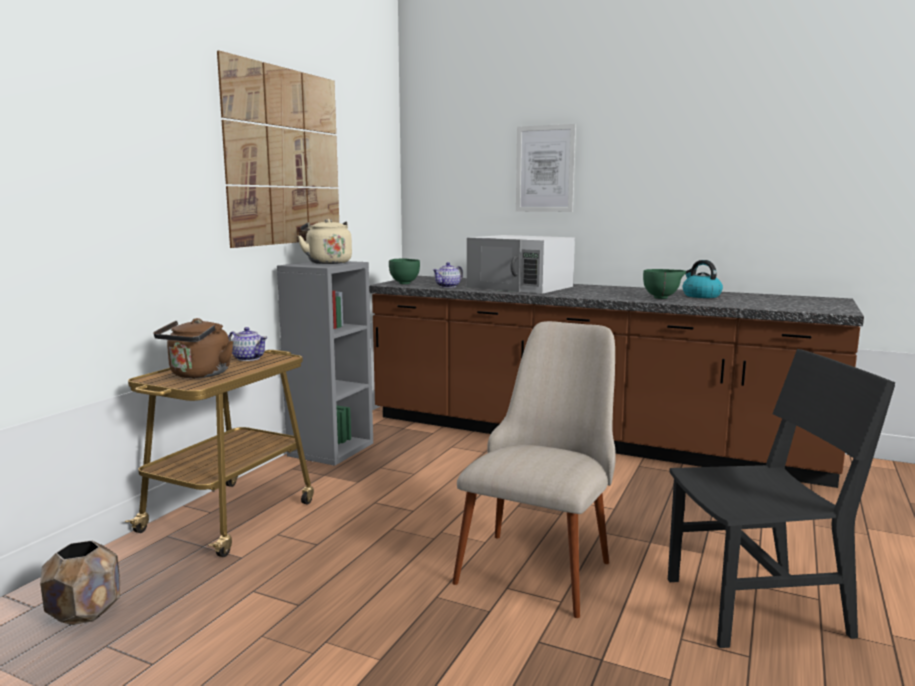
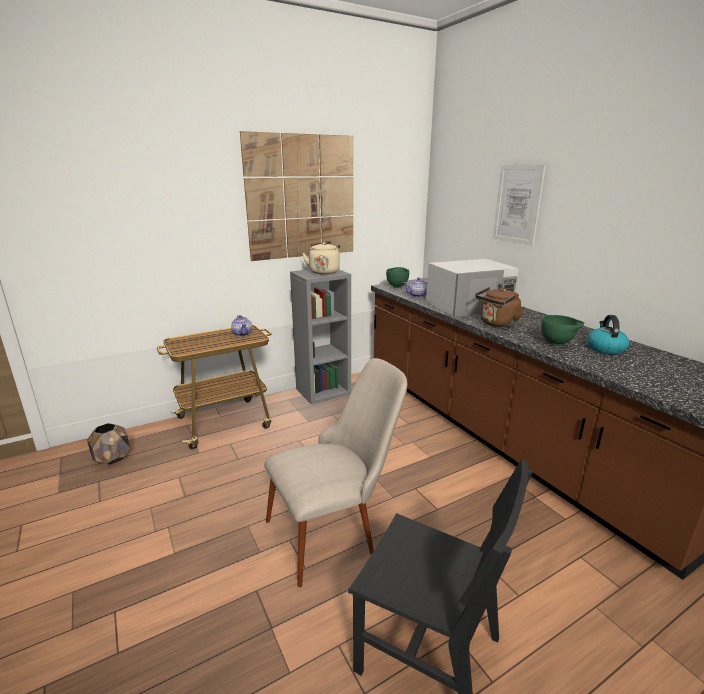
camera: 35 degrees right, 10 degrees up
(198, 375) = (198, 343): brown kettle -> brown kettle (497, 324)
(521, 287) = (469, 305): white microwave -> white microwave turned 90 degrees counterclockwise

